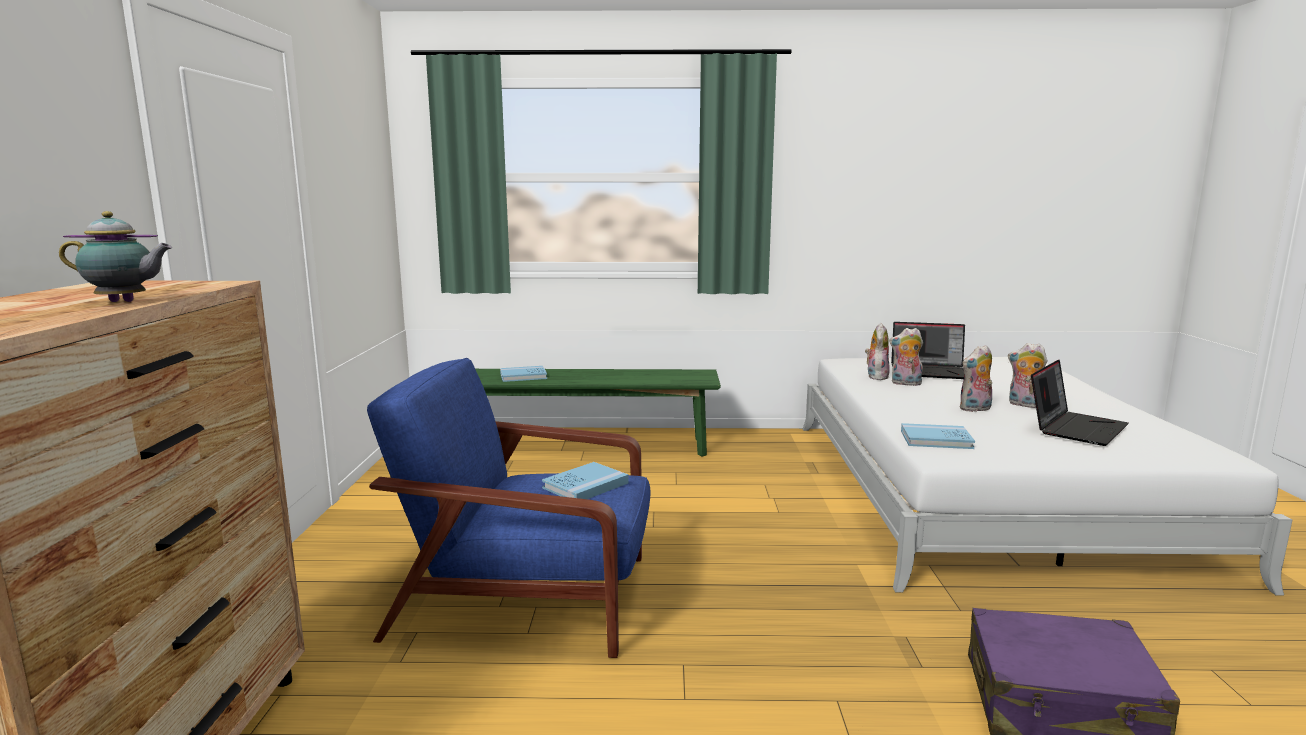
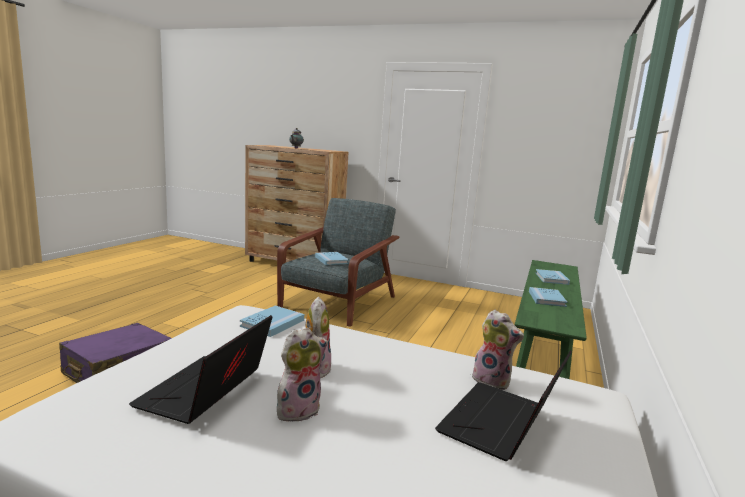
camera: 110 degrees right, 0 degrees up
(528, 596) = (337, 303): blue armchair -> grey armchair
(618, 377) = (546, 299): none -> blue book
(905, 384) = (446, 382): plush toy -> none
(1075, 428) = (205, 392): laptop -> laptop turned 45 degrees clockwise

